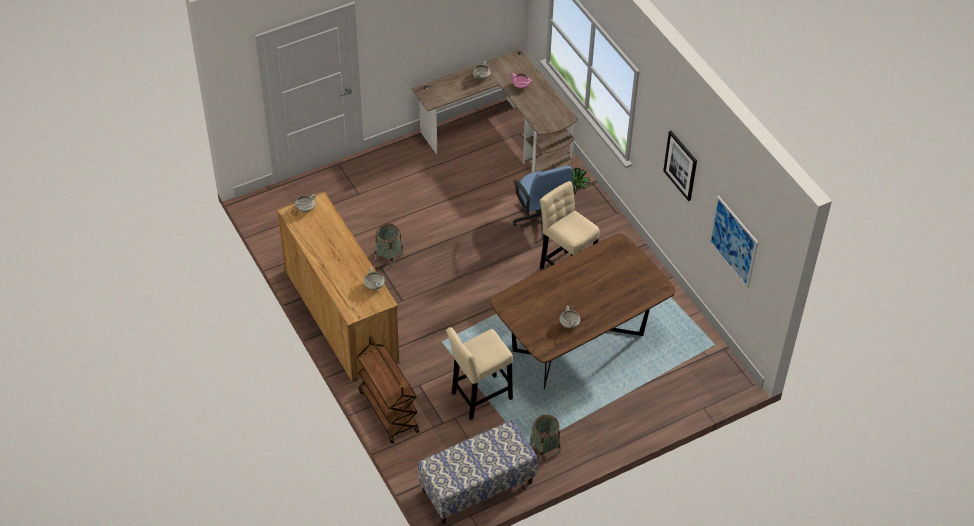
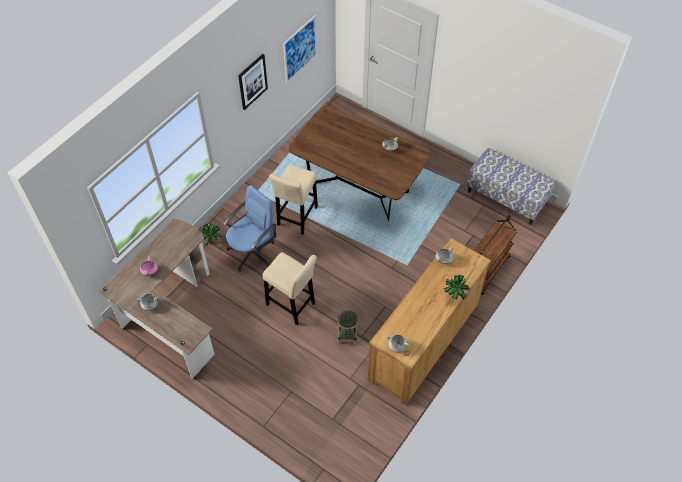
camera: 115 degrees left, 5 degrees up
(328, 275) = (454, 295): none -> potted plant
(479, 398) = (439, 224): beige stool -> beige stool (292, 306)
(544, 448) = (453, 175): basket -> none

